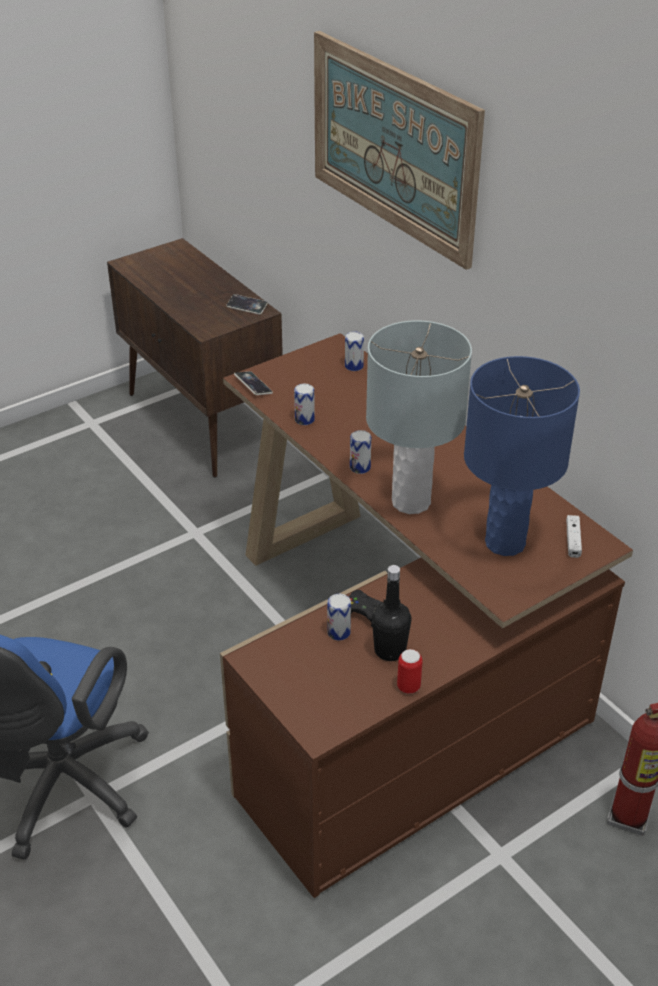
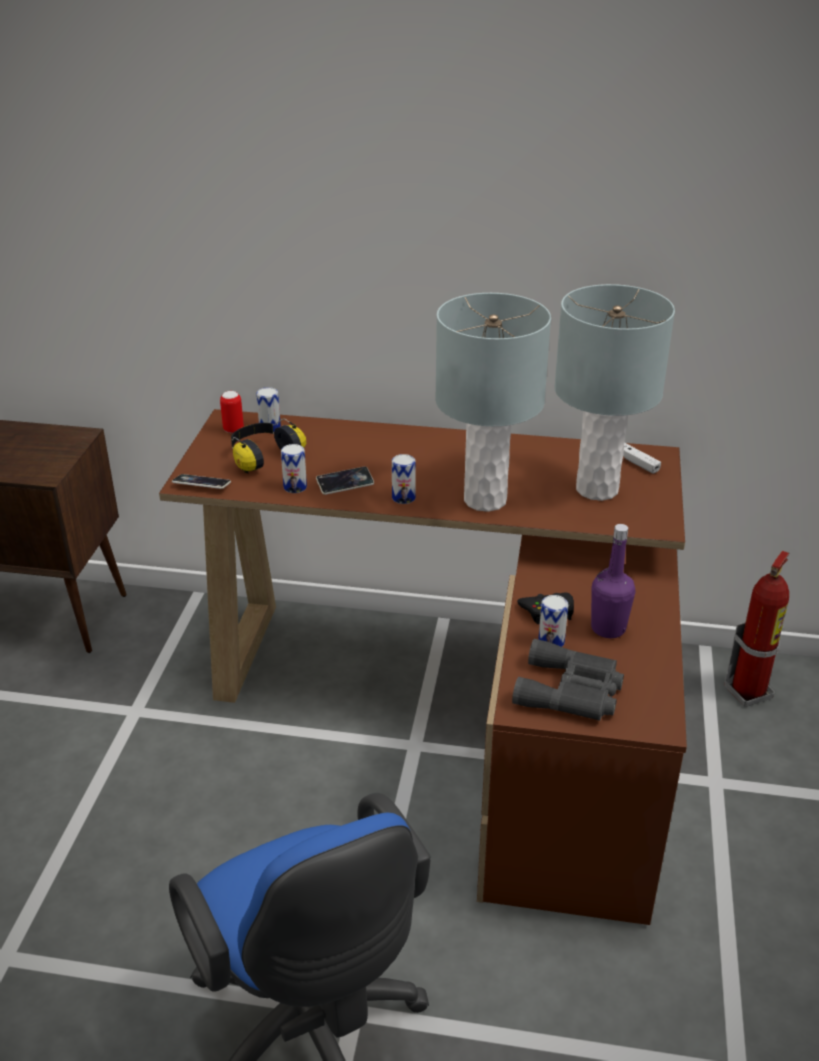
camera: 45 degrees left, 5 degrees down
(247, 306) = (58, 437): phone -> phone (345, 484)
(298, 672) = (571, 692): none -> grey binoculars
(317, 386) = (263, 457): none -> headphones
(390, 650) = (608, 628): black bottle -> purple bottle
(393, 146) = (269, 158): picture -> none
(408, 687) = (662, 644): can -> can (233, 430)
(505, 543) = (597, 489): blue table lamp -> grey table lamp

